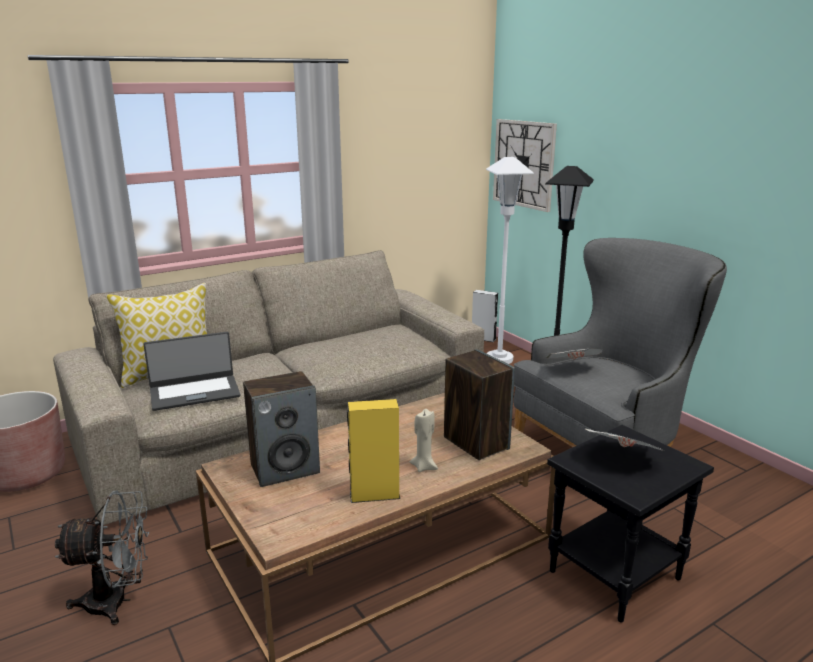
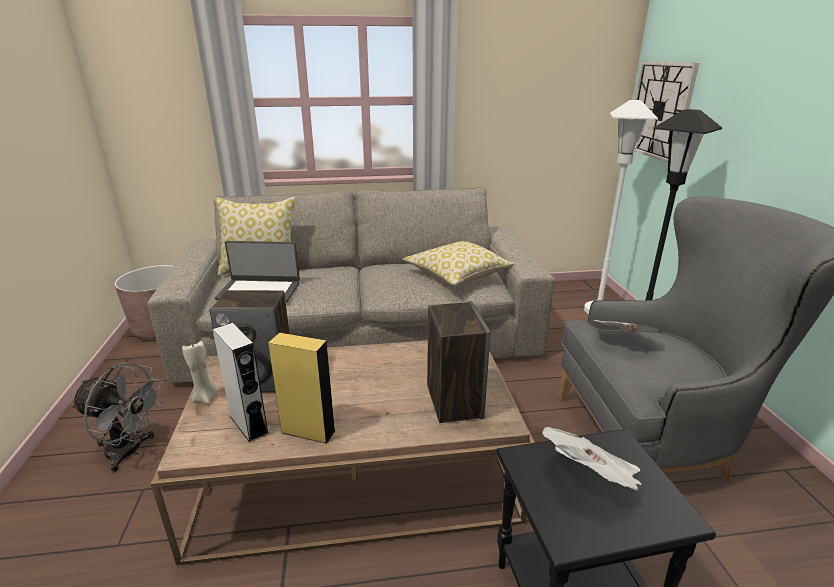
camera: 25 degrees right, 5 degrees up
(388, 341) = (457, 275): none -> pillow
(424, 467) = (380, 414): beige candle -> beige candle (206, 397)
(483, 338) = (595, 287): grey speaker -> grey speaker (248, 424)

